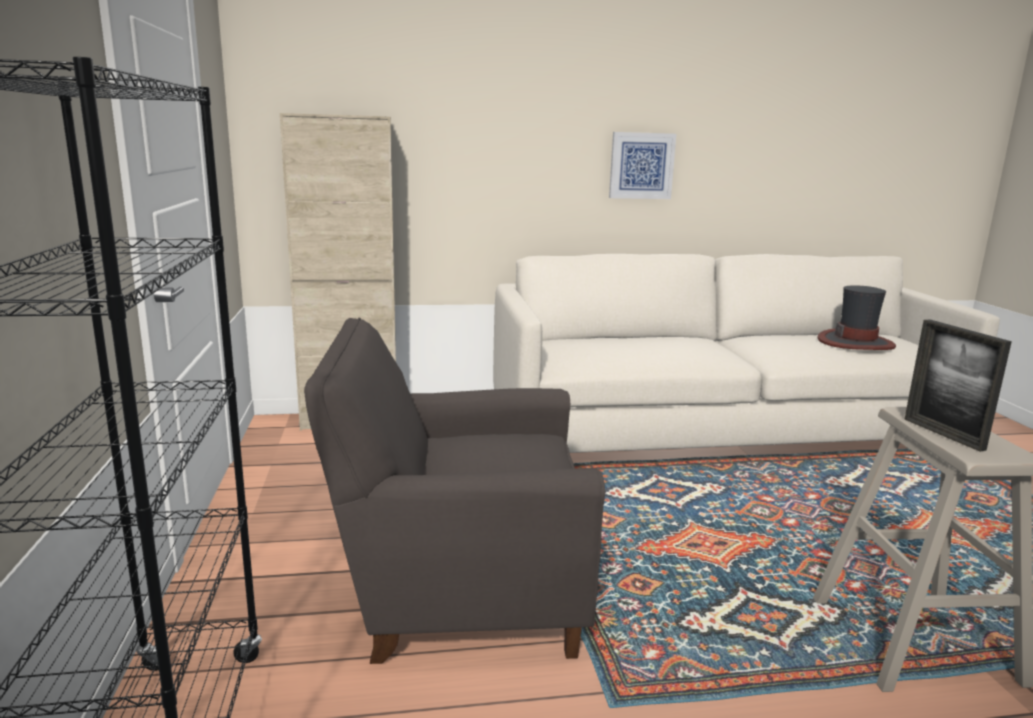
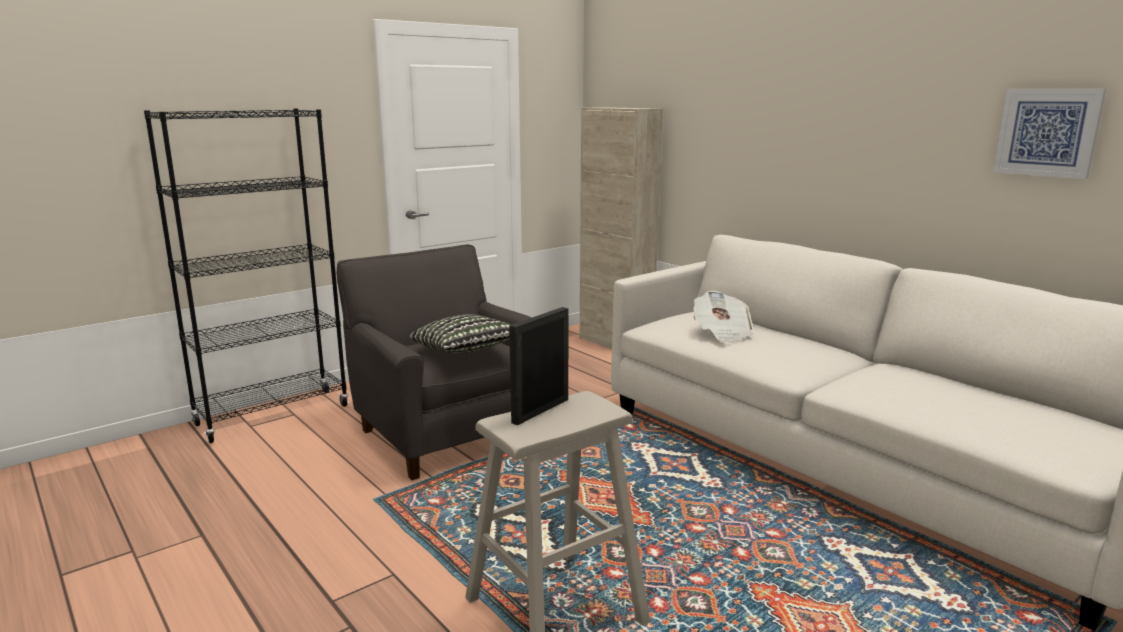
camera: 60 degrees right, 0 degrees up
(529, 455) = (465, 351): none -> pillow
(630, 350) = (722, 333): none -> newspaper
(641, 165) = (863, 156): picture -> picture (1047, 132)
(856, 342) = (990, 409): hat -> none

